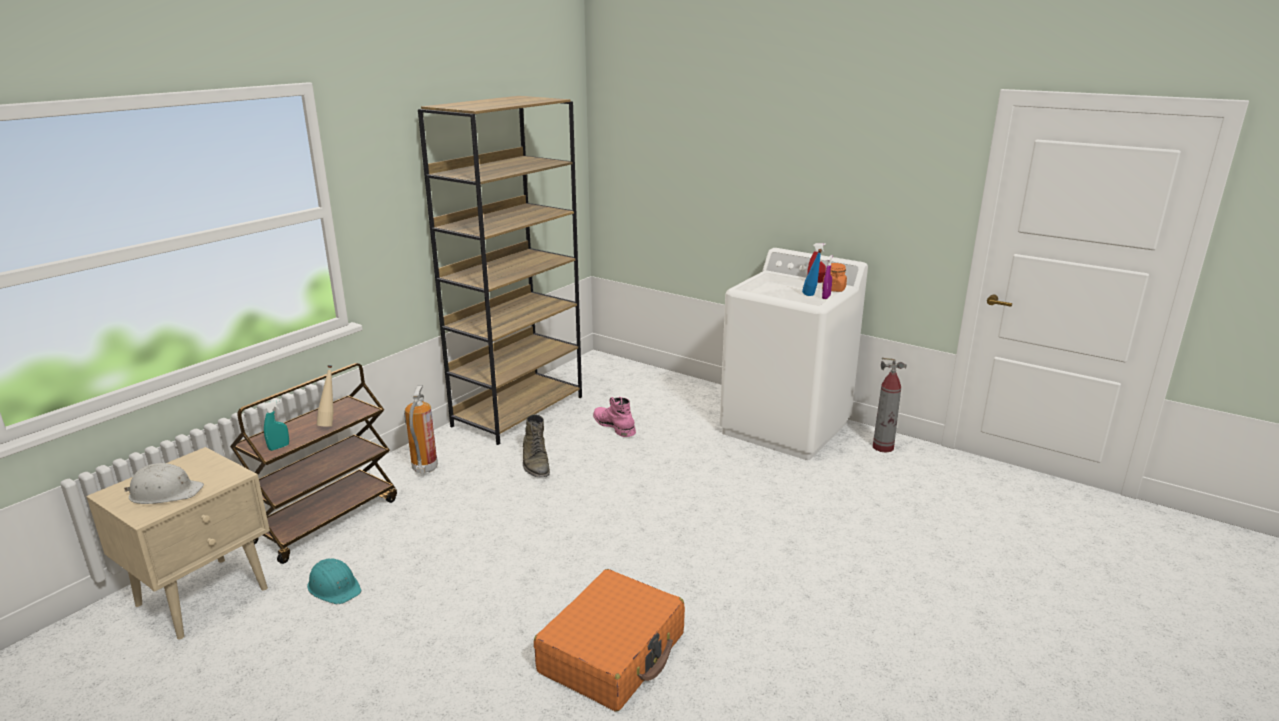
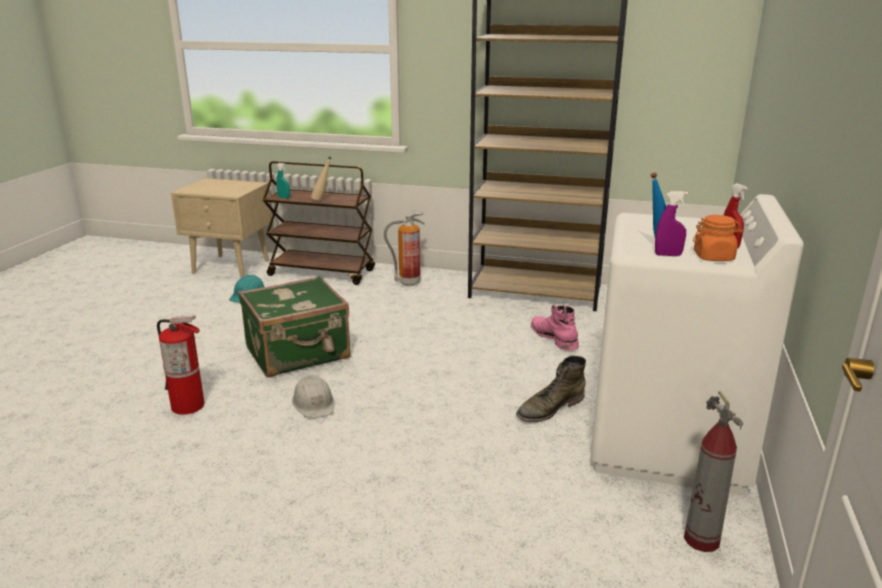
camera: 70 degrees right, 0 degrees up
(165, 492) = (211, 188): white hard hat -> white hard hat (314, 403)
(535, 463) = (450, 318): green boot -> green boot (550, 408)
(542, 564) = (298, 354): none -> green suitcase
(613, 653) = (188, 406): orange suitcase -> fire extinguisher
(614, 426) = (553, 337): pink boot -> pink boot turned 60 degrees counterclockwise

